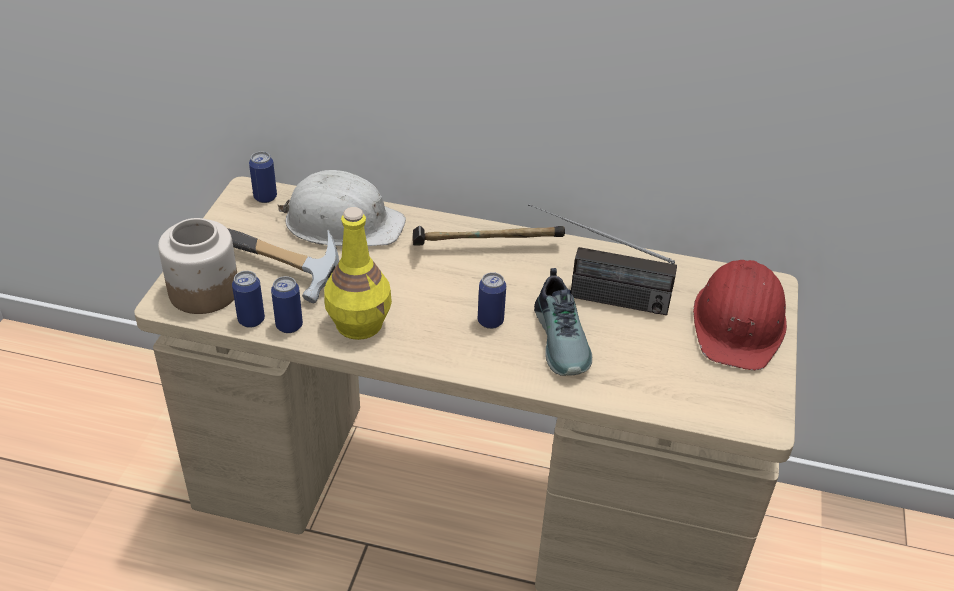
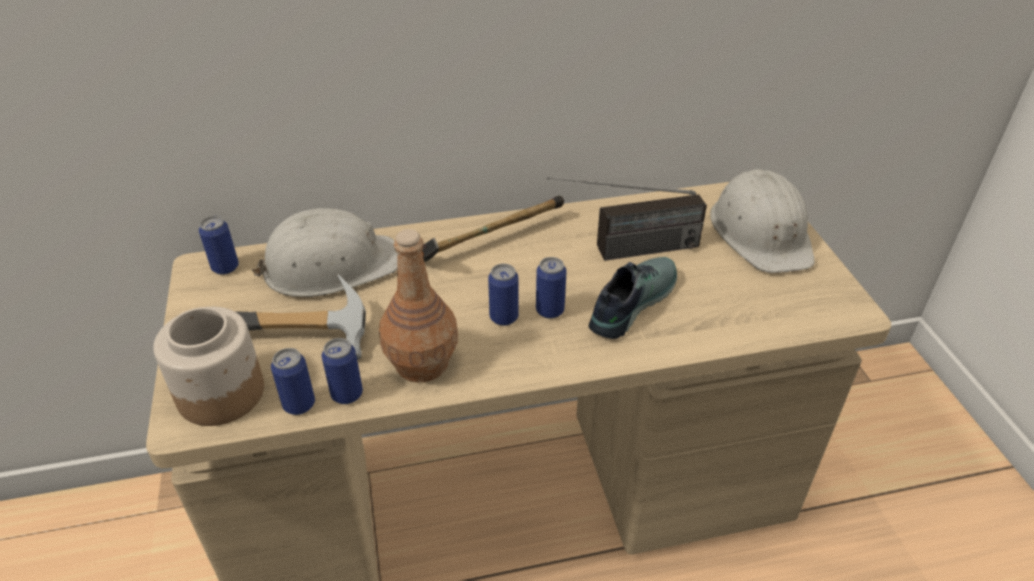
camera: 25 degrees left, 0 degrees up
(359, 323) = (422, 362): yellow bottle -> brown bottle
(448, 313) = (504, 317): none -> can
(563, 339) = (629, 302): shoe -> shoe turned 105 degrees counterclockwise
(739, 324) = (761, 233): red hard hat -> white hard hat

